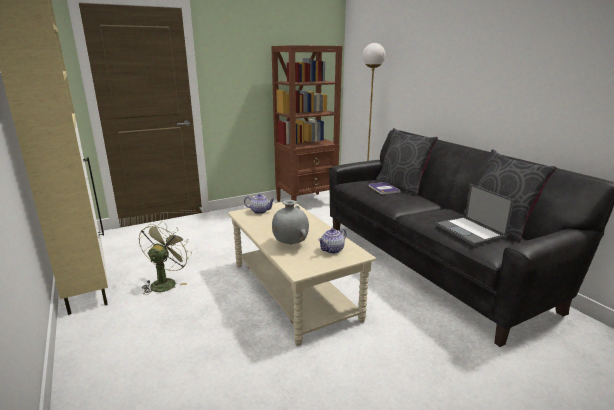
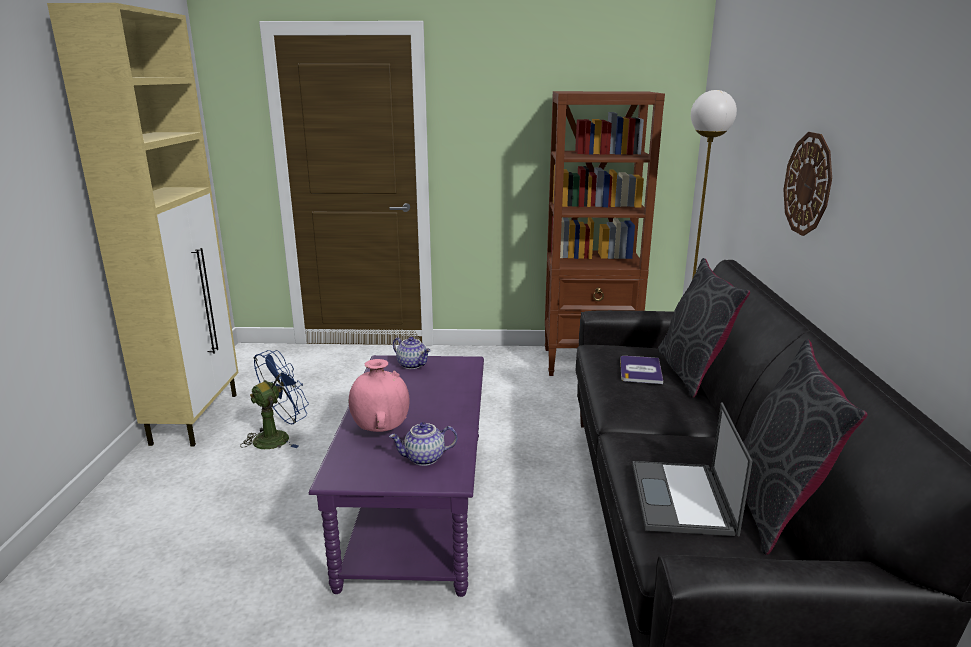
camera: 30 degrees right, 0 degrees up
(165, 282) = (278, 437): green fan -> blue fan
(290, 244) = (381, 430): grey vase -> pink vase
(293, 291) = (416, 505): beige coffee table -> purple coffee table
(448, 84) = (808, 184): none -> wall clock

